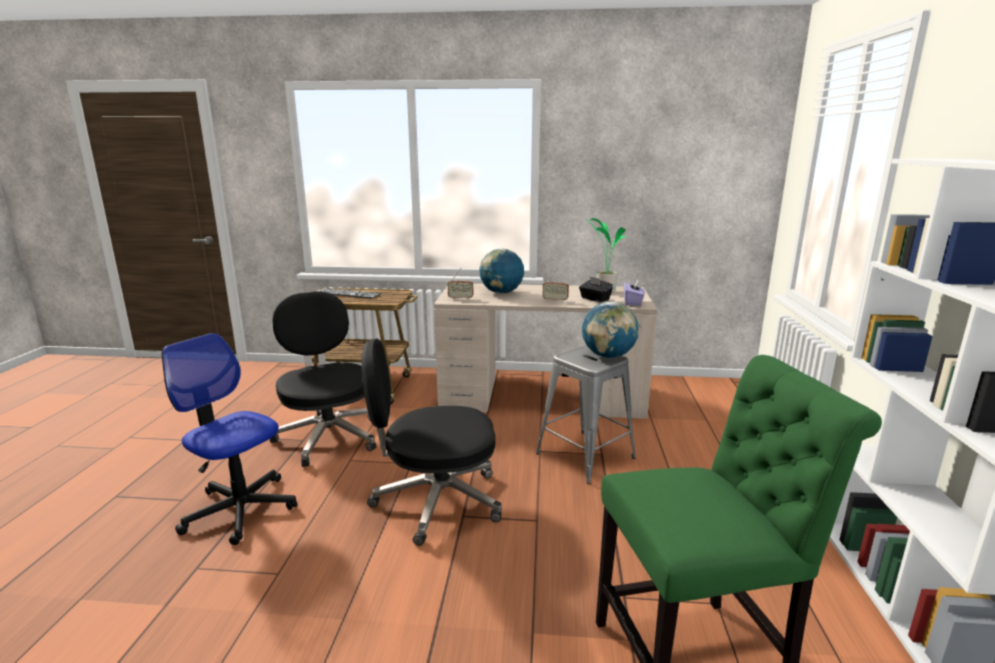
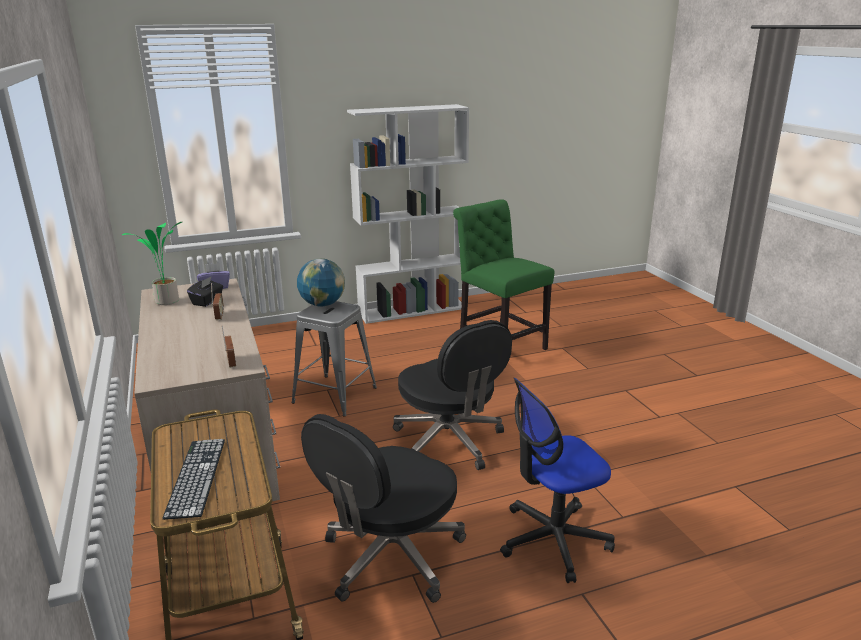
camera: 115 degrees left, 5 degrees up
(240, 509) = (553, 540): office chair -> office chair turned 60 degrees clockwise
(501, 292) = (192, 347): globe -> none

